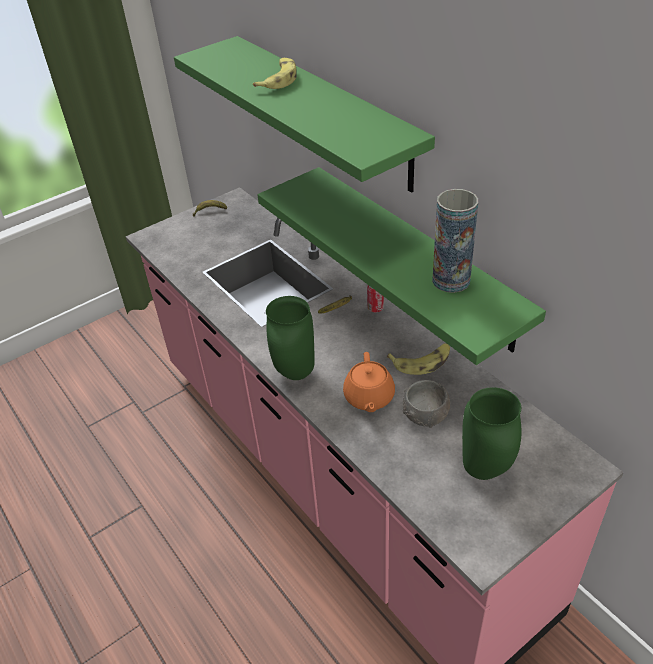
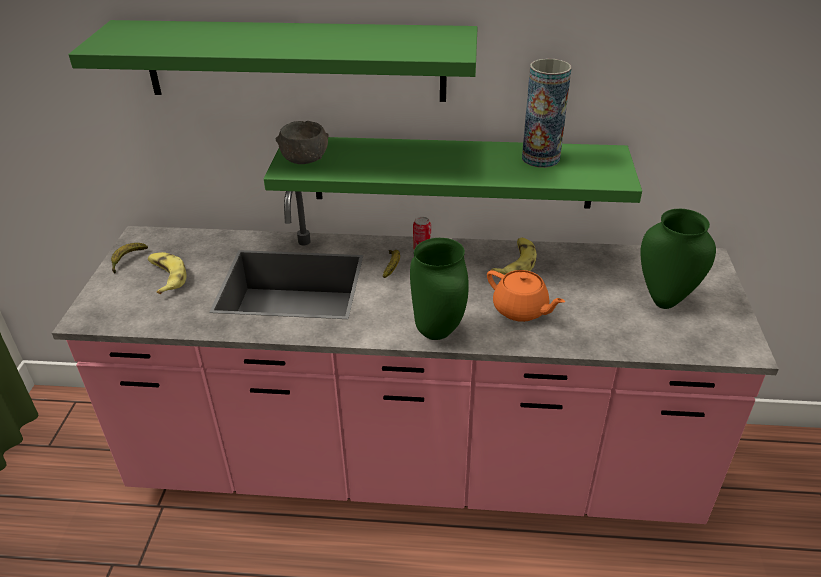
camera: 50 degrees left, 5 degrees down
(278, 80) = (247, 35): banana -> banana (166, 277)
(425, 415) = (575, 294): grey bowl -> grey bowl (304, 158)

